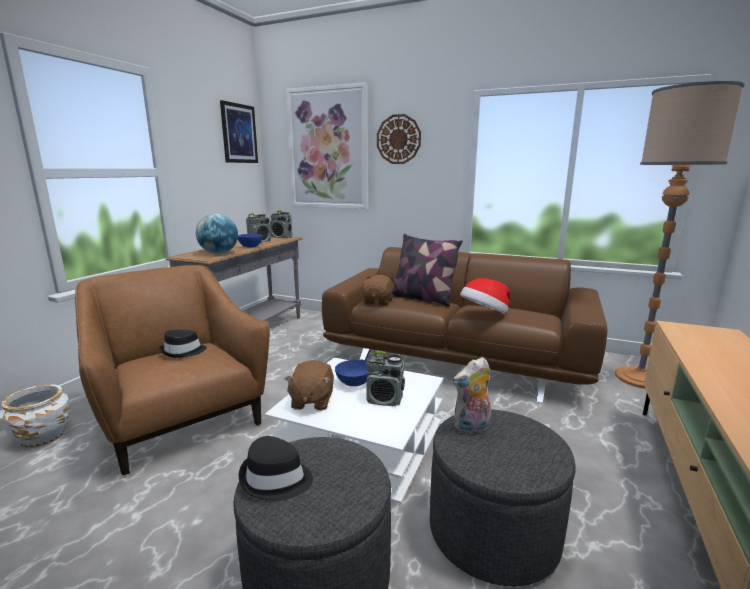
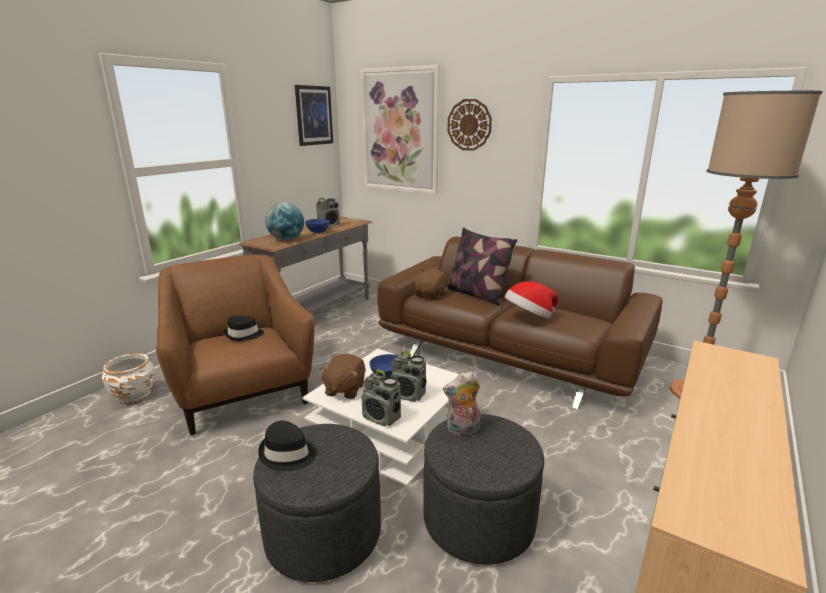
camera: 10 degrees right, 5 degrees up
(281, 237) = (352, 220): radio -> radio (382, 418)

